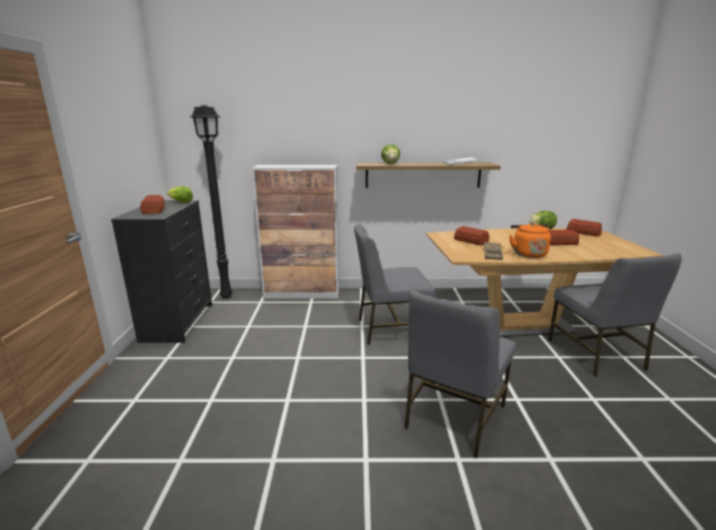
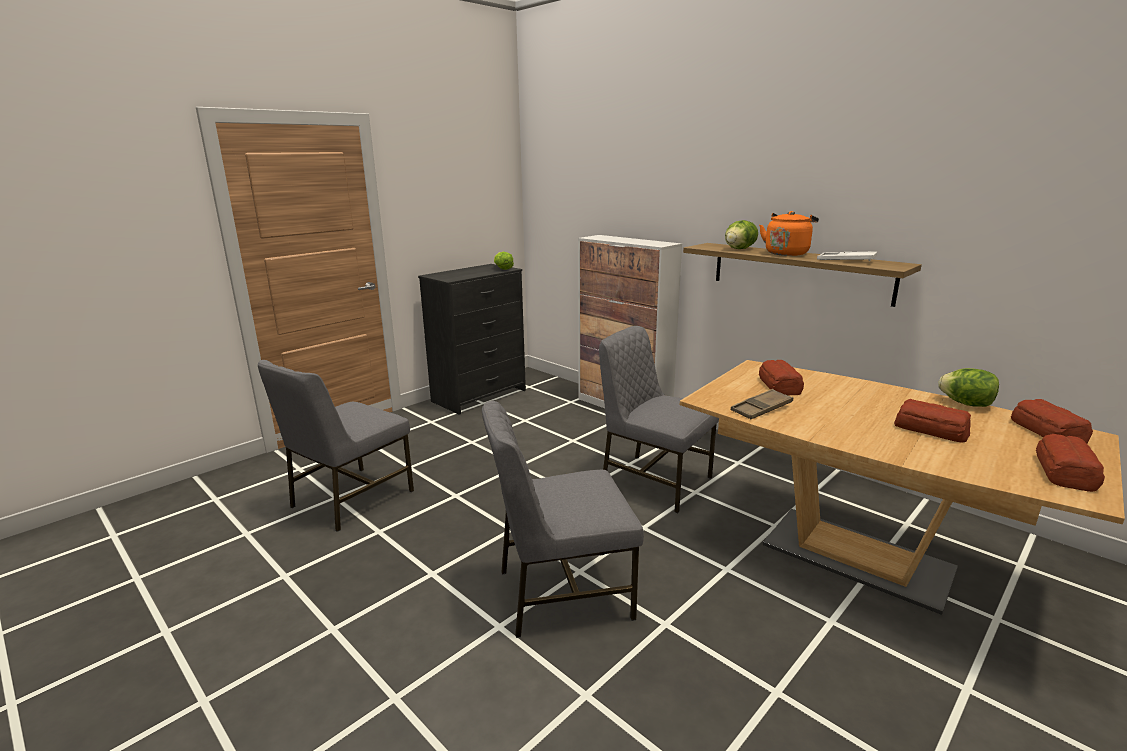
camera: 45 degrees right, 0 degrees up
(154, 210) = (464, 272): bread -> bread (1065, 472)
(226, 296) = (550, 385): black floor lamp -> none
(528, 254) = (818, 425): orange kettle -> orange kettle (787, 253)
(596, 355) = (913, 657): grey chair -> grey chair (350, 499)

